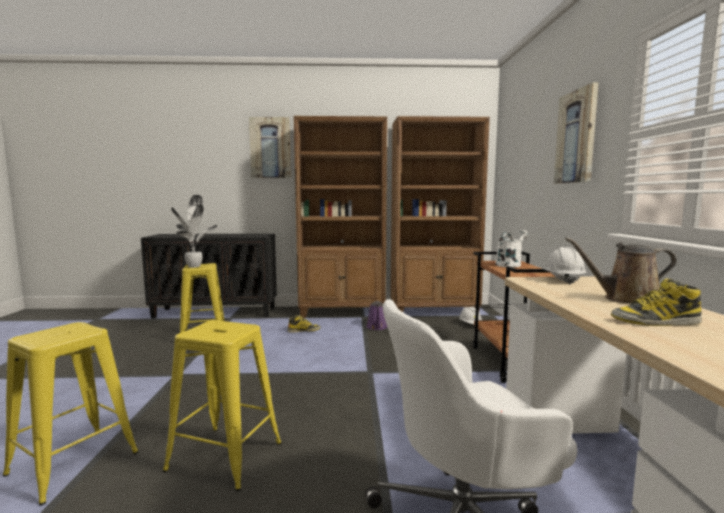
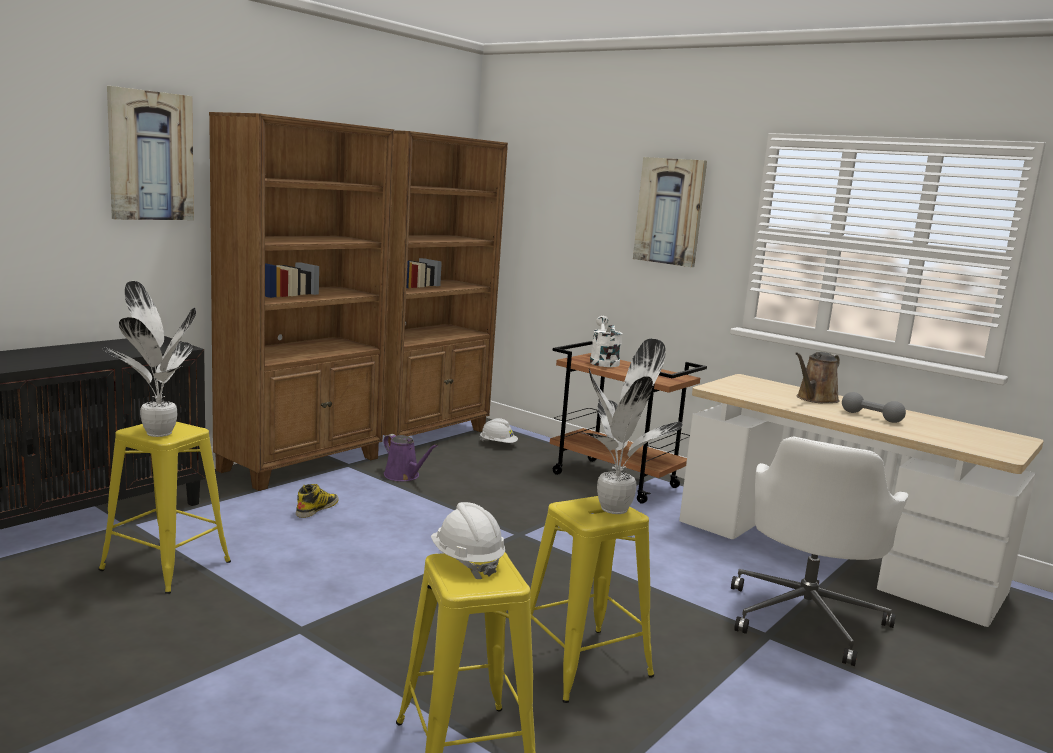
camera: 50 degrees left, 5 degrees up
(230, 332) = (616, 508): none -> potted plant
(563, 280) = (734, 383): white hard hat -> white hard hat (467, 560)
(655, 321) = (871, 417): boot -> grey dumbbell

